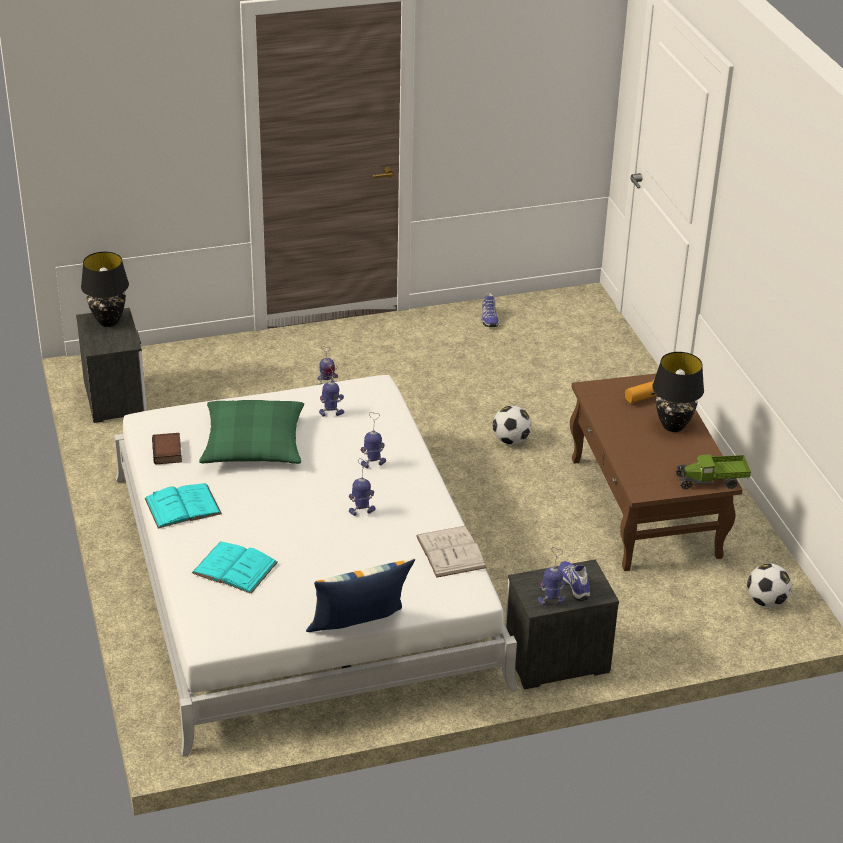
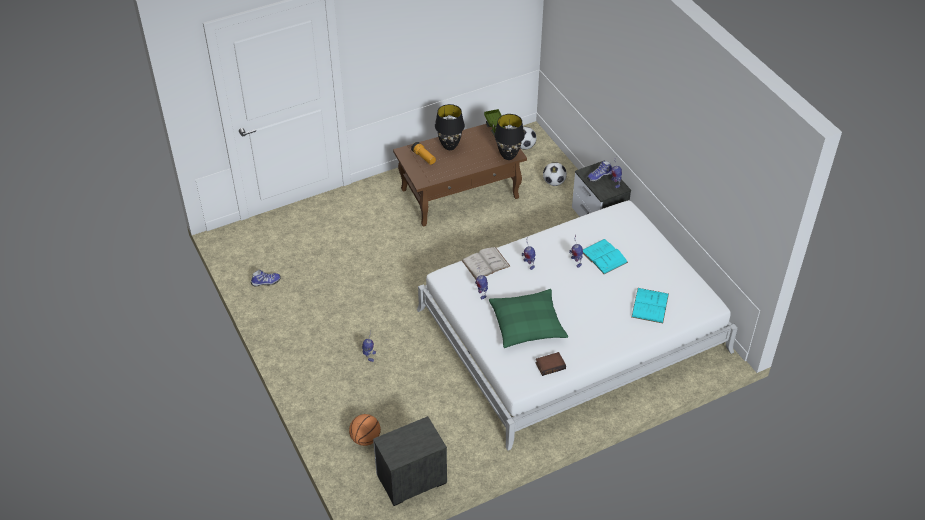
camera: 100 degrees left, 10 degrees up
(108, 321) = (396, 446): black table lamp -> black table lamp (508, 156)
(182, 506) = (601, 345): turquoise book -> turquoise book (604, 256)
(192, 371) = (365, 439): none -> basketball
(359, 630) = (673, 248): pillow -> none
(450, 551) = (595, 222): white book -> white book (485, 263)
(511, 440) = (409, 255): football -> football (554, 182)

